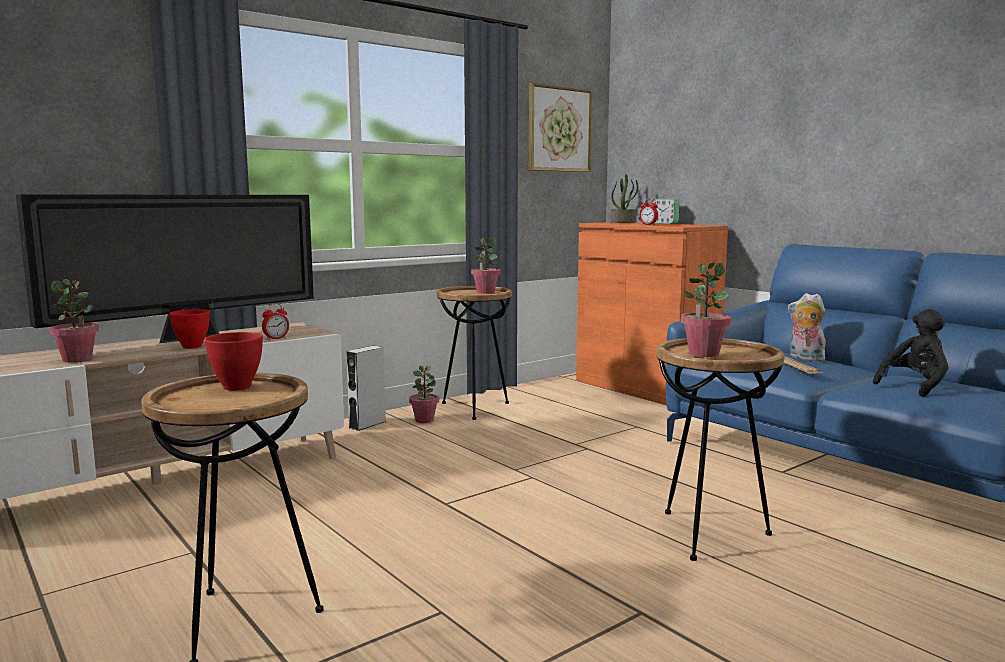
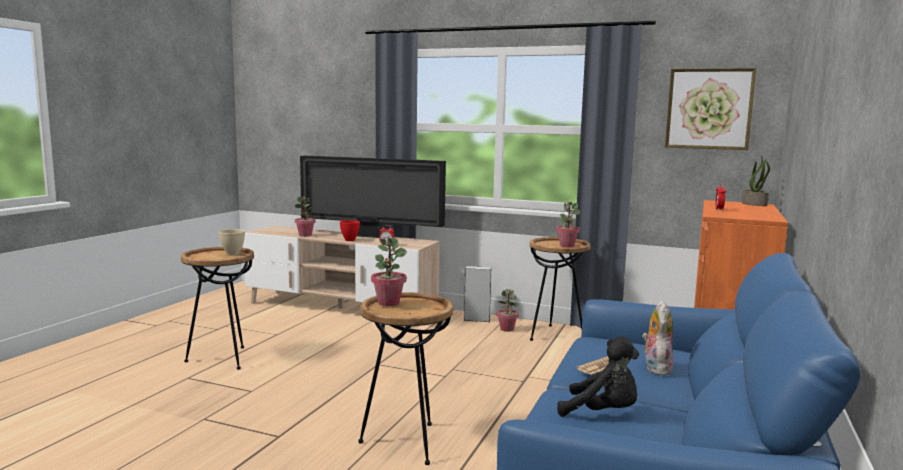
camera: 60 degrees right, 0 degrees up
(235, 387) = (232, 254): red bowl -> beige bowl
(664, 223) = (764, 210): alarm clock -> none

